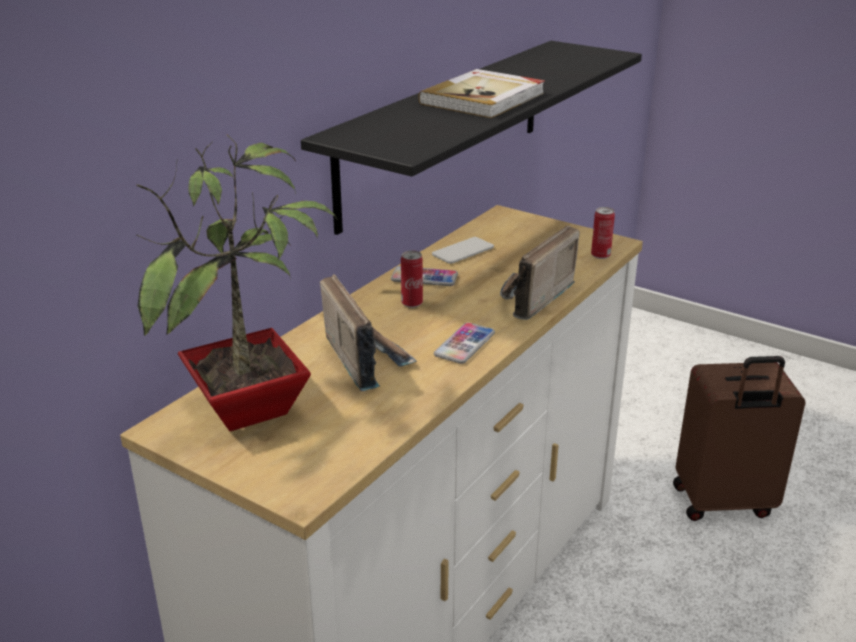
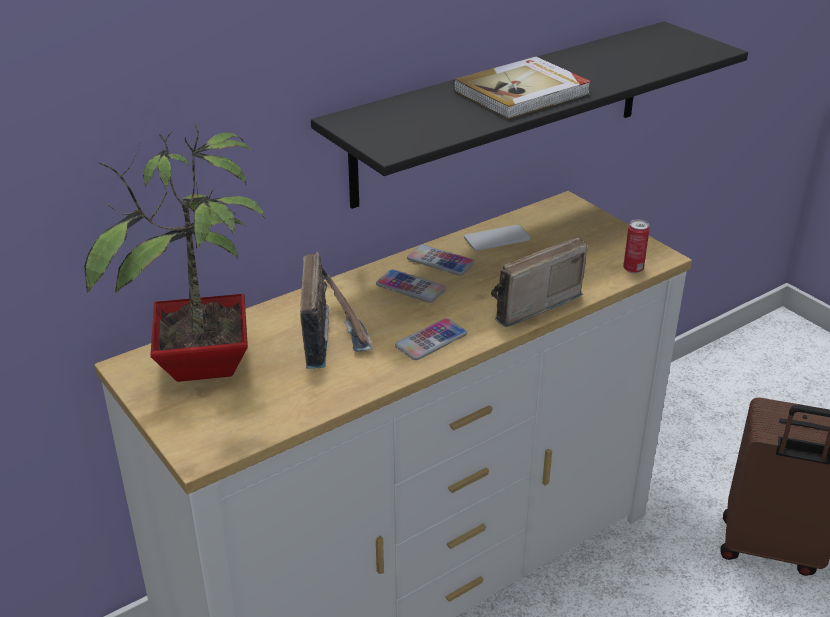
camera: 20 degrees right, 5 degrees up
(412, 303) = (410, 287): can -> phone

